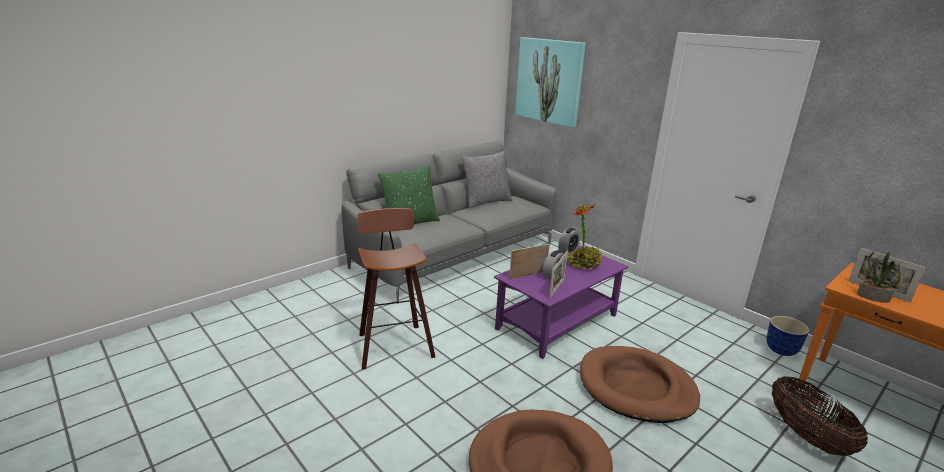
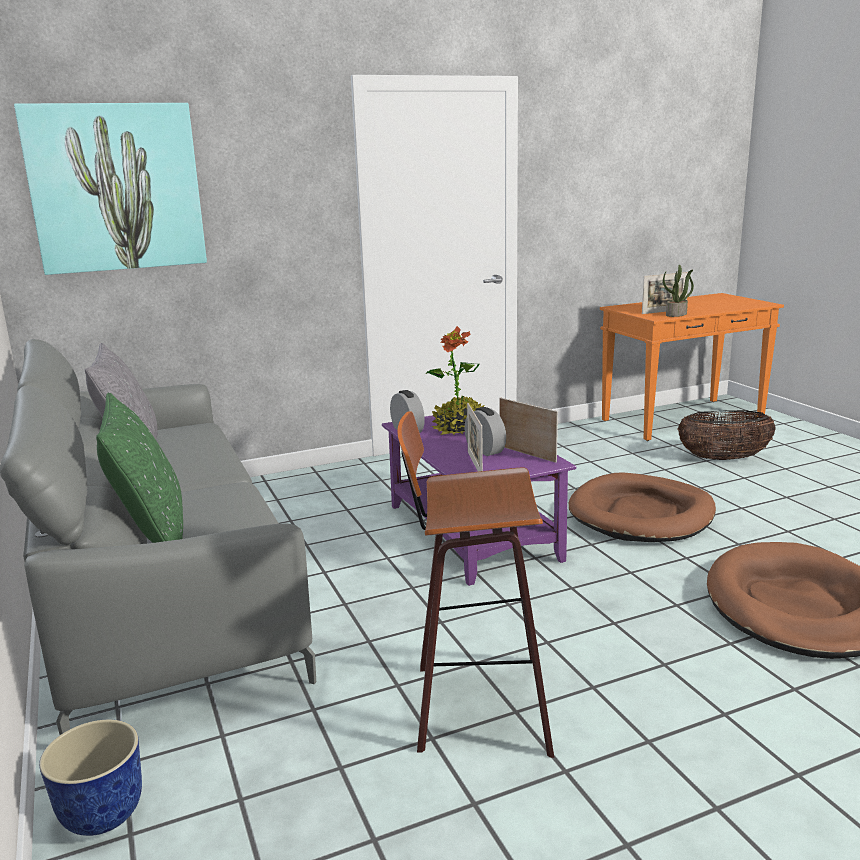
camera: 70 degrees left, 5 degrees down
(780, 350) = (582, 430): planter -> planter (101, 814)

